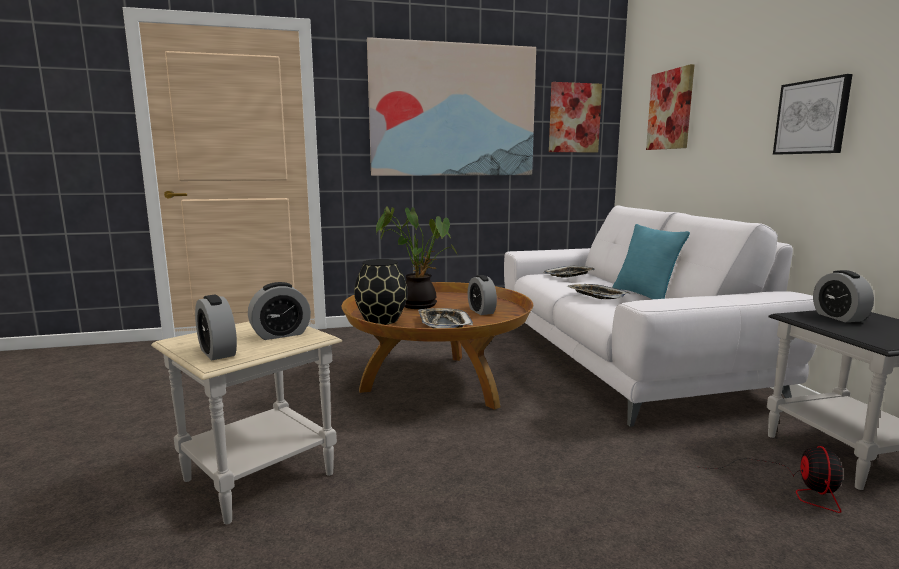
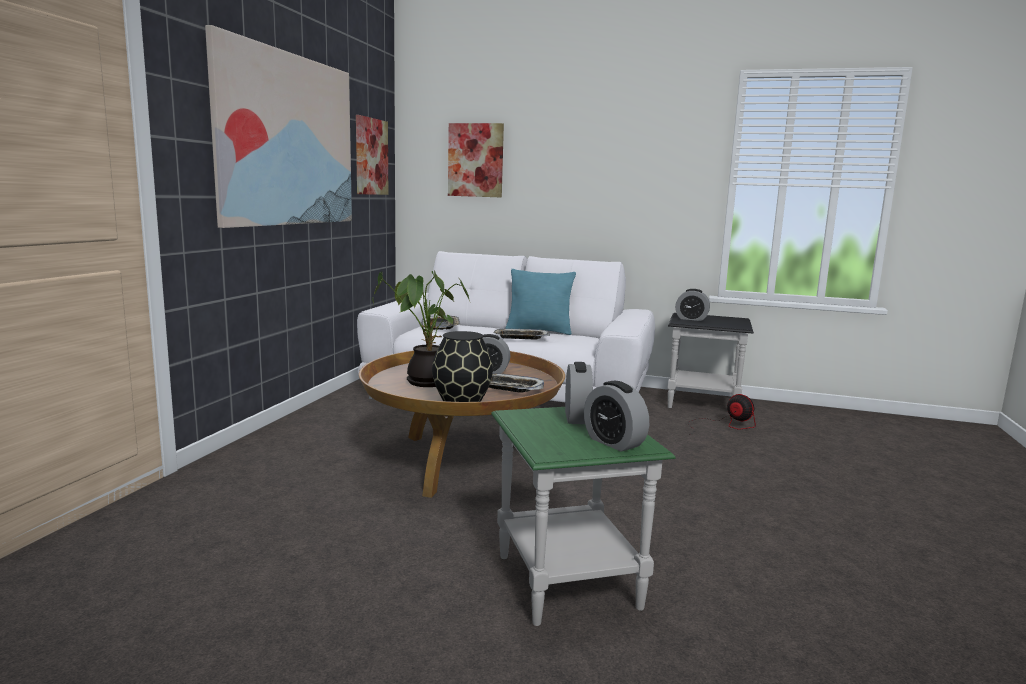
camera: 60 degrees left, 0 degrees up
(217, 352) = (614, 442): alarm clock -> alarm clock turned 60 degrees clockwise
(260, 476) = (566, 580): beige side table -> green side table
(812, 117) = (627, 184): picture -> none

